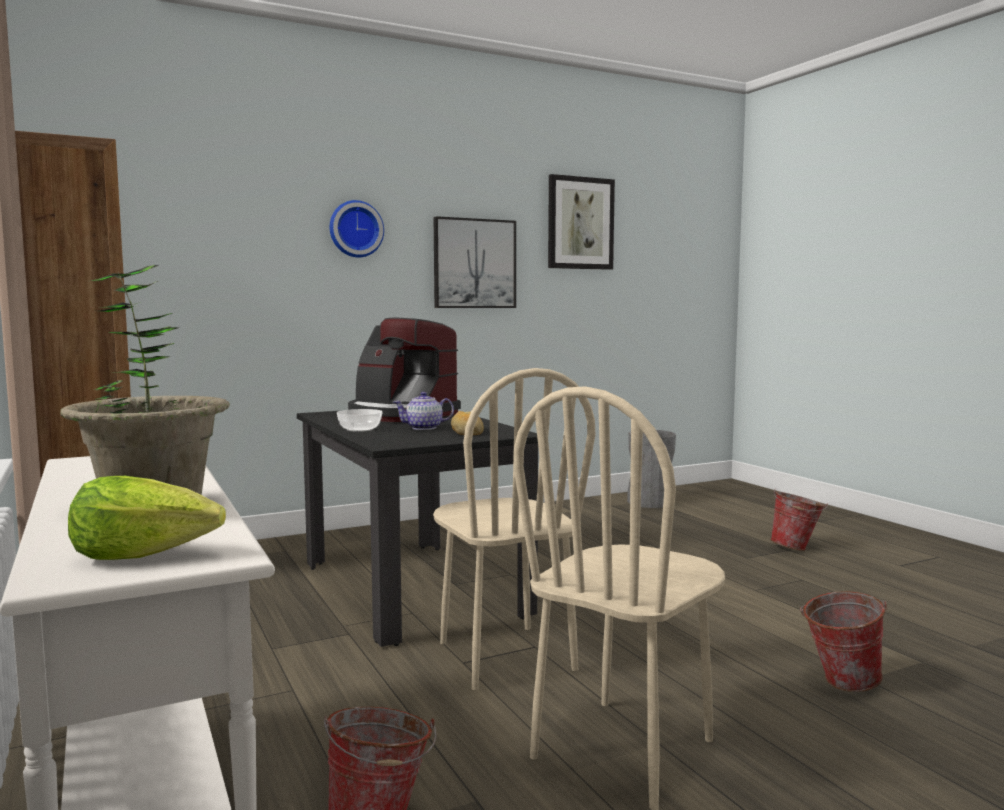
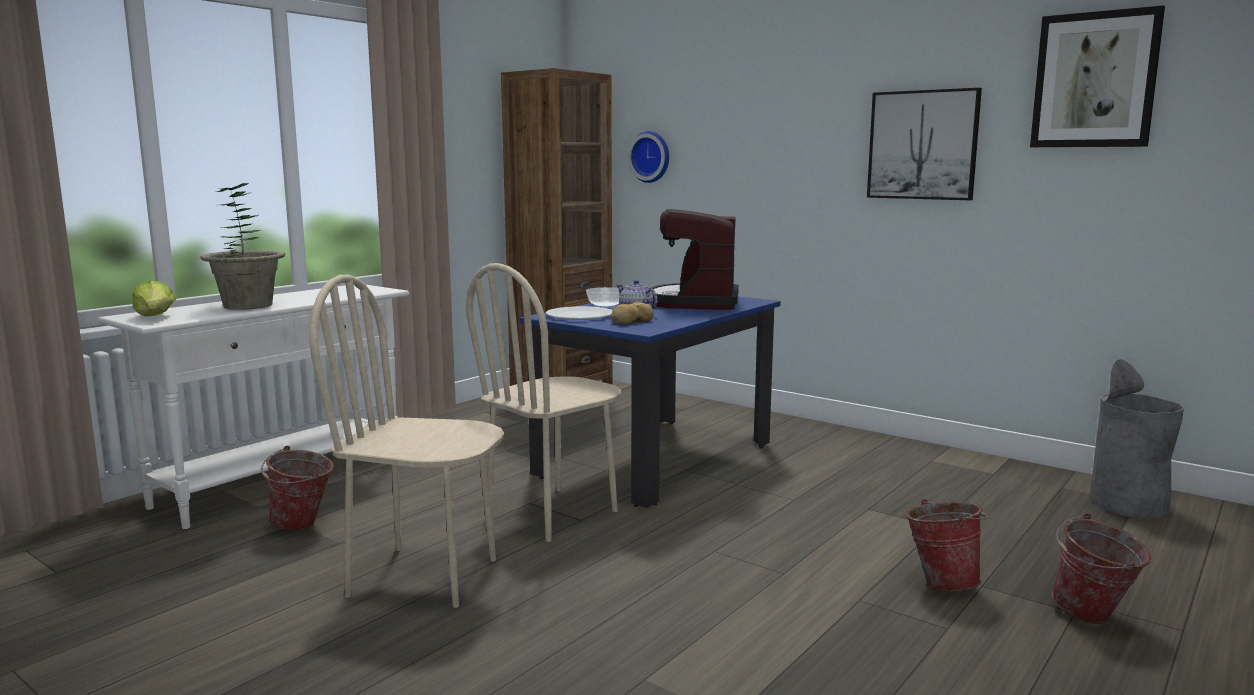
camera: 65 degrees right, 5 degrees up
(355, 229) = (792, 114): wall clock -> wall clock (651, 157)
(406, 438) = (579, 315): none -> white plate
(411, 588) = (656, 459): black dining table -> blue dining table
(839, 683) = (620, 663): bucket -> bucket (941, 582)

